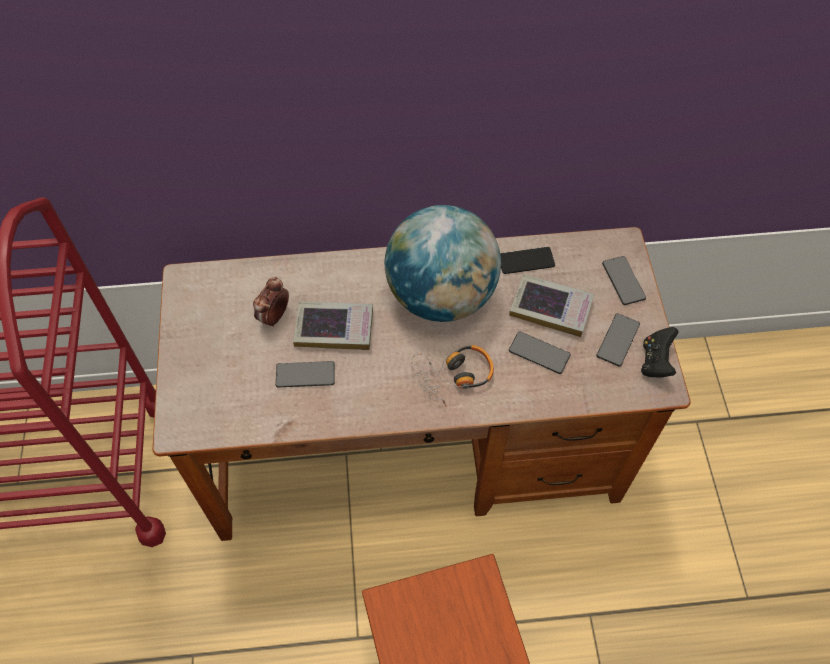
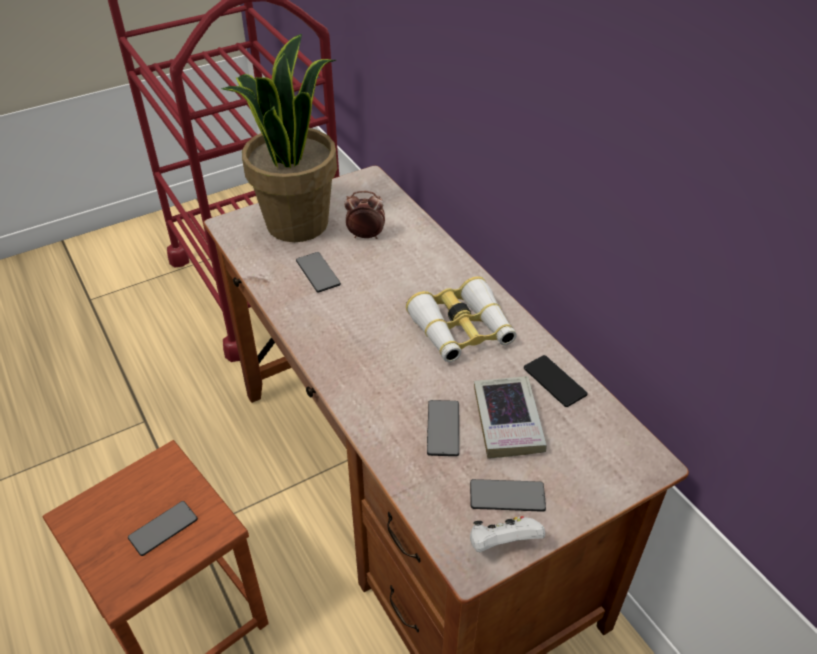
camera: 65 degrees right, 15 degrees down
(216, 367) = (296, 223): none -> potted plant
(334, 328) = (376, 274): book -> none
(441, 295) = (462, 330): globe -> binoculars
(454, 376) = (374, 370): headphones -> none
(623, 281) = (595, 477): phone -> phone (163, 529)
(655, 361) = (502, 544): black game controller -> white game controller

